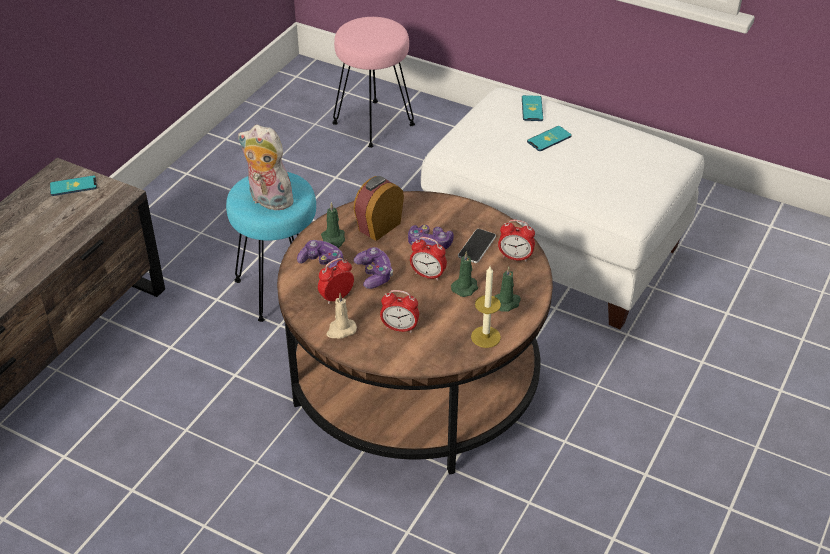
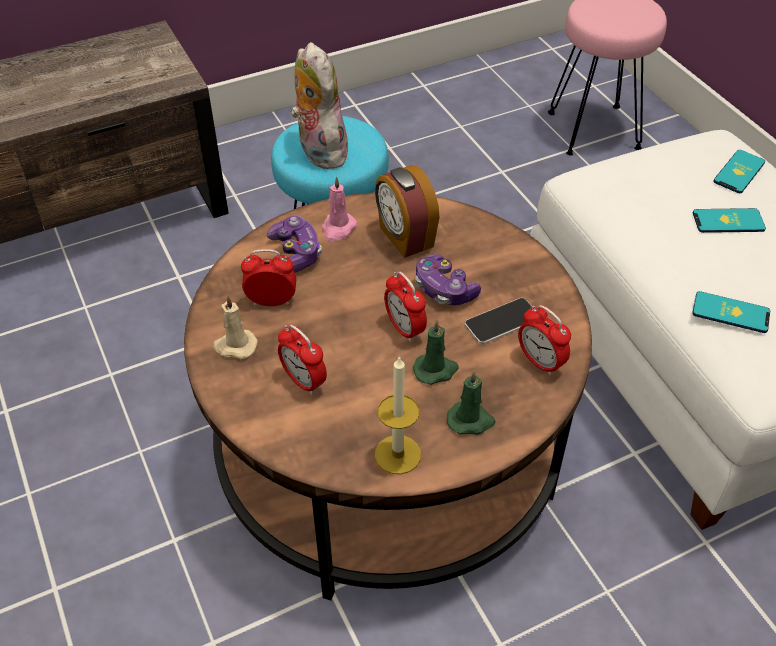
camera: 35 degrees right, 5 degrees up
(73, 186) = (148, 54): phone -> phone (730, 313)
(333, 239) = (338, 229): green candle -> pink candle
(374, 274) = (341, 295): game controller -> none
(378, 226) = (405, 237): alarm clock -> alarm clock turned 105 degrees counterclockwise

